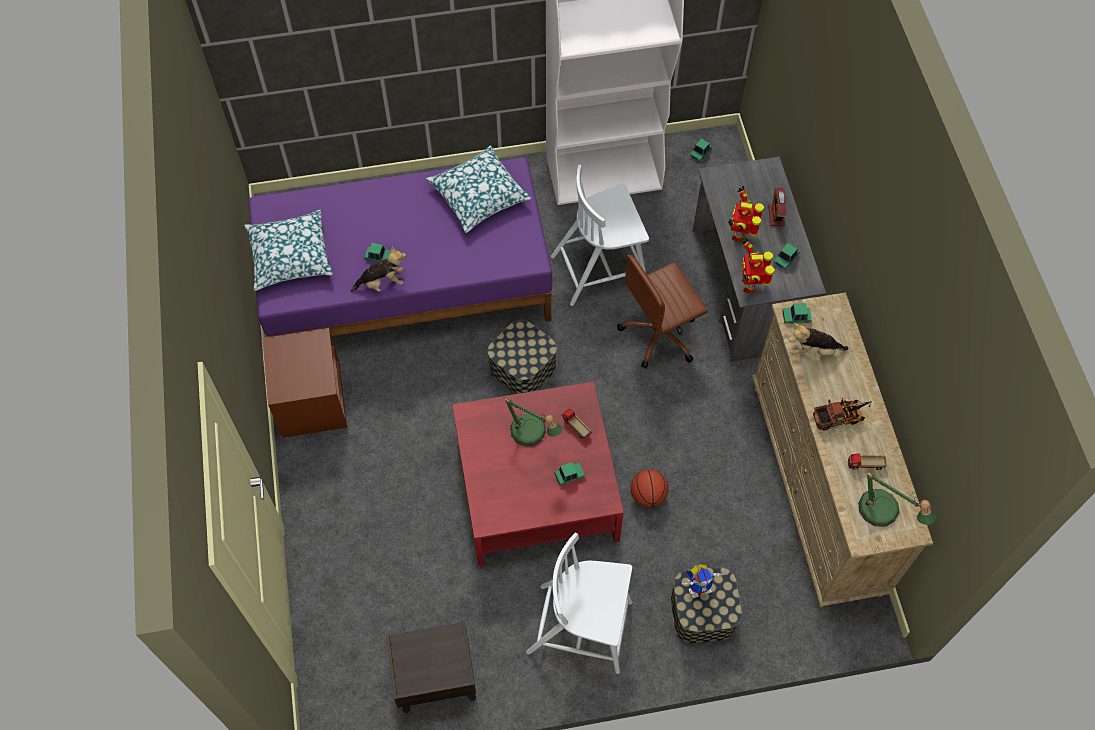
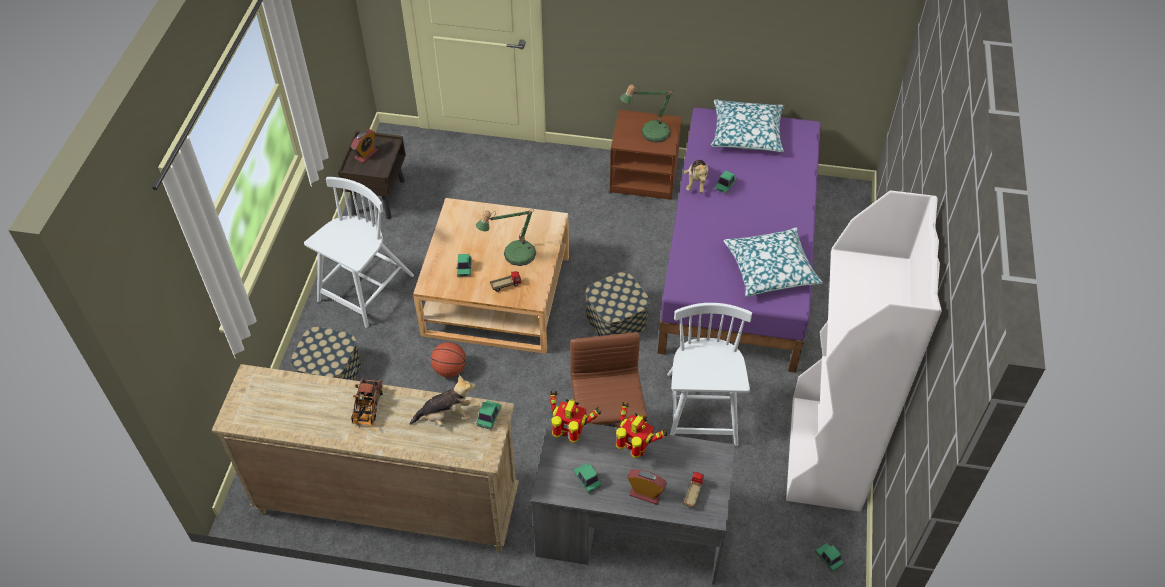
camera: 110 degrees right, 10 degrees down
(430, 666) = (366, 154): none -> alarm clock
(536, 488) = (497, 295): red coffee table -> beige coffee table
(700, 586) = (336, 349): toy robot -> none
(813, 350) = (446, 416): plush toy -> plush toy turned 60 degrees clockwise
(865, 465) = (311, 409): toy truck -> toy truck (692, 493)
(883, 514) = (260, 403): table lamp -> table lamp (650, 133)

